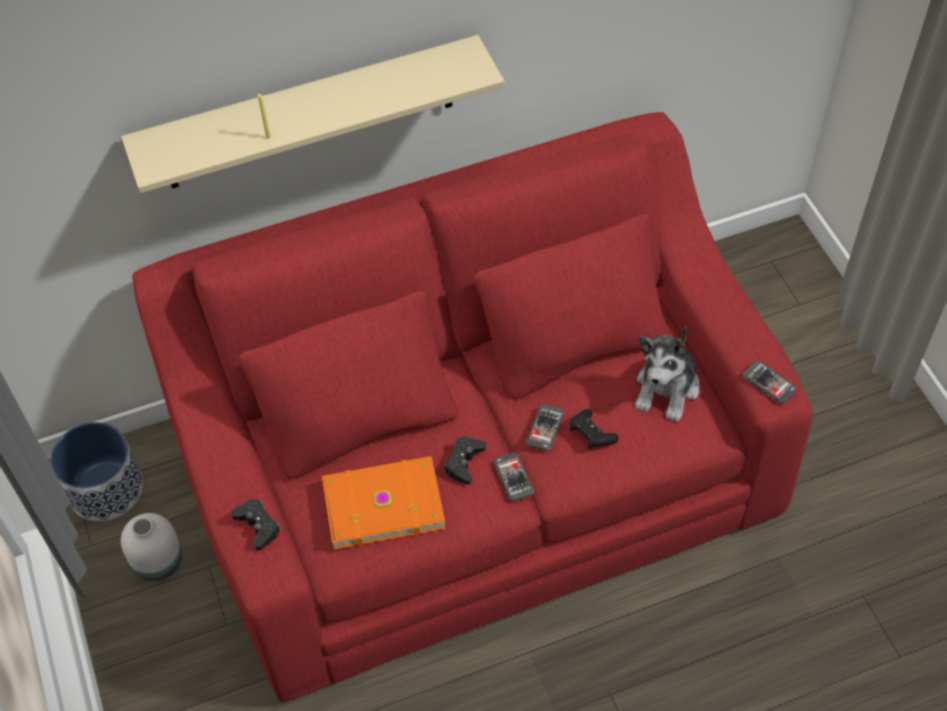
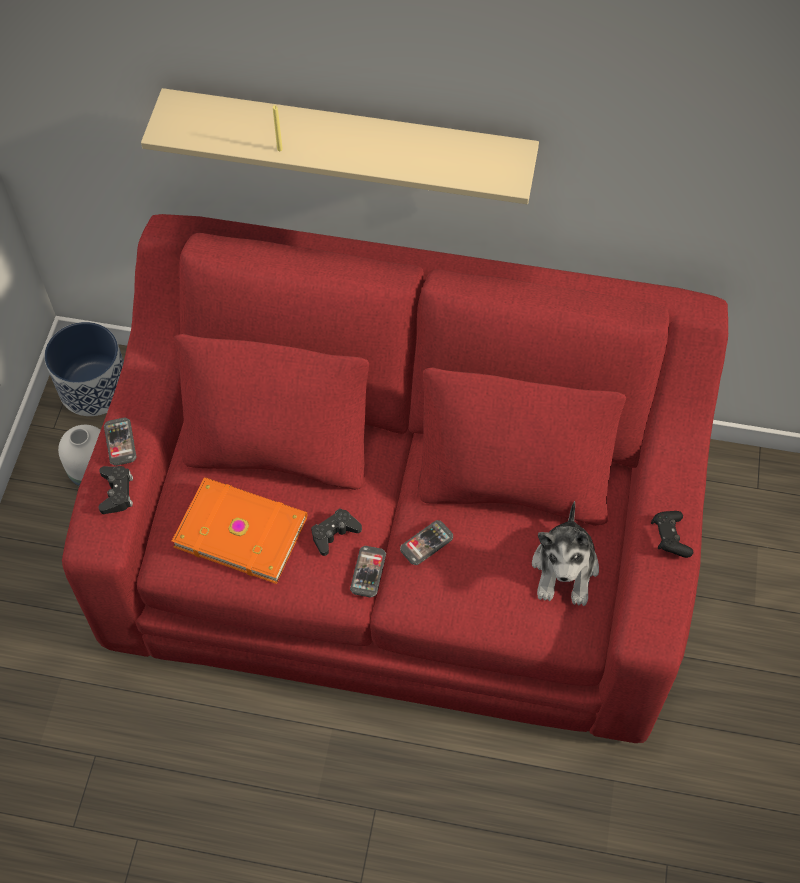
camera: 30 degrees right, 5 degrees up
(591, 435) = (463, 573): black game controller -> black game controller (669, 538)
(667, 388) = (565, 569): plush toy -> plush toy turned 45 degrees counterclockwise
(769, 383) = (651, 620): phone -> phone (120, 442)

